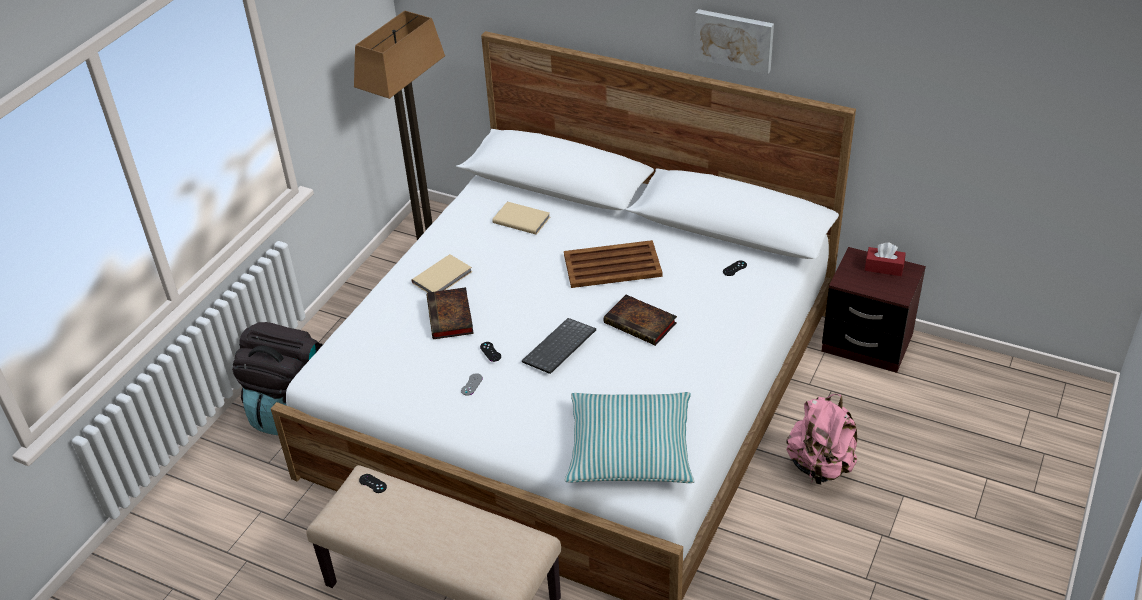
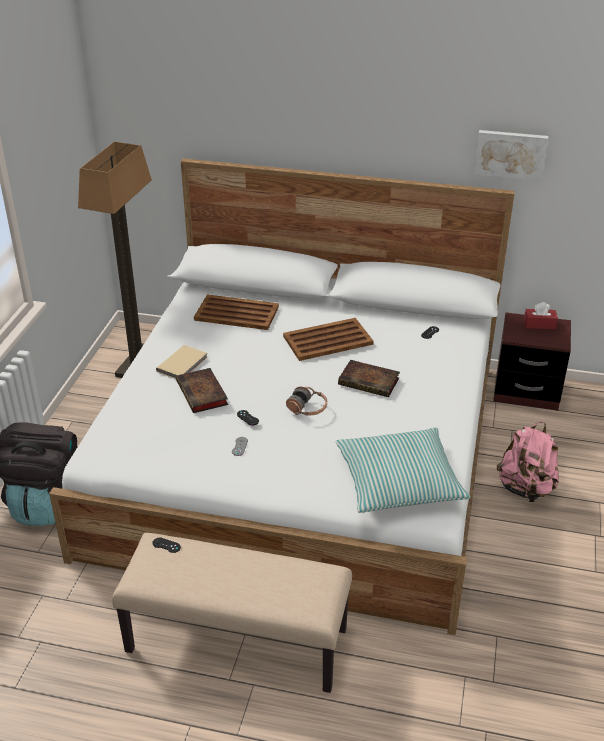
camera: 15 degrees left, 5 degrees down
(521, 219) = (236, 313): beige book -> brown tray
(560, 348) = (307, 408): keyboard -> headphones
(734, 39) = (409, 142): picture -> picture (510, 154)

